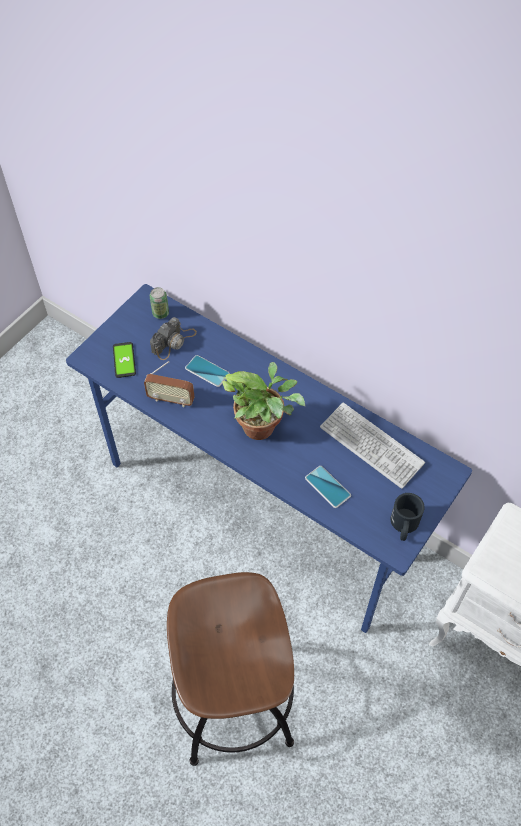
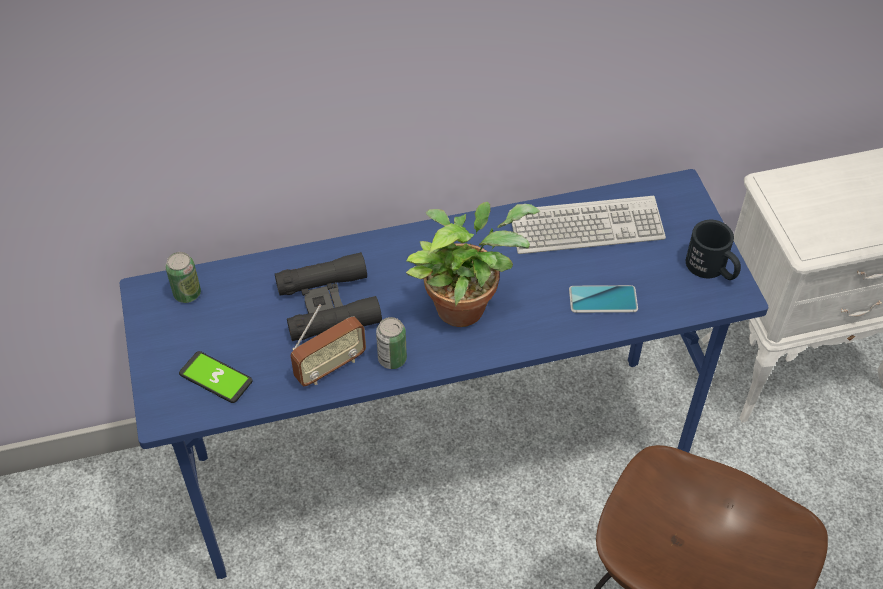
camera: 50 degrees left, 5 degrees down
(174, 342) = (246, 309): camera -> none
(199, 421) = (392, 359): none -> can
(207, 371) = (328, 305): phone -> black binoculars

